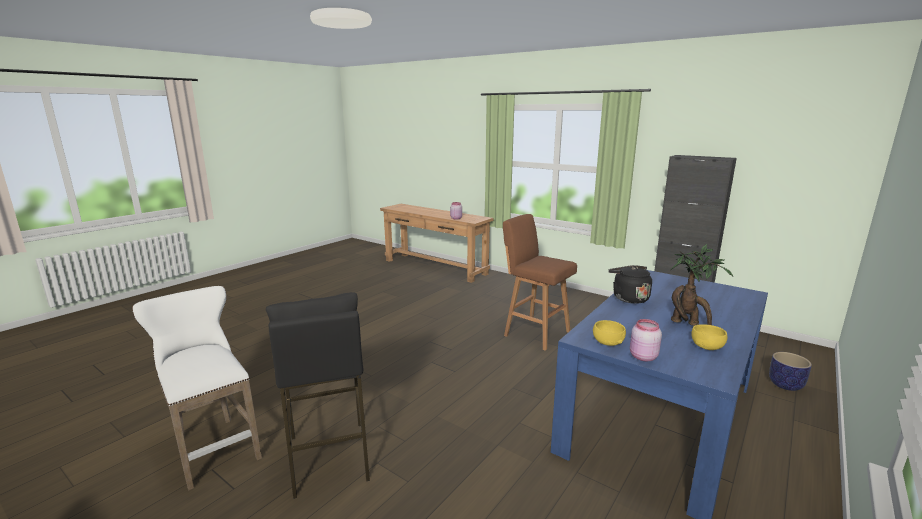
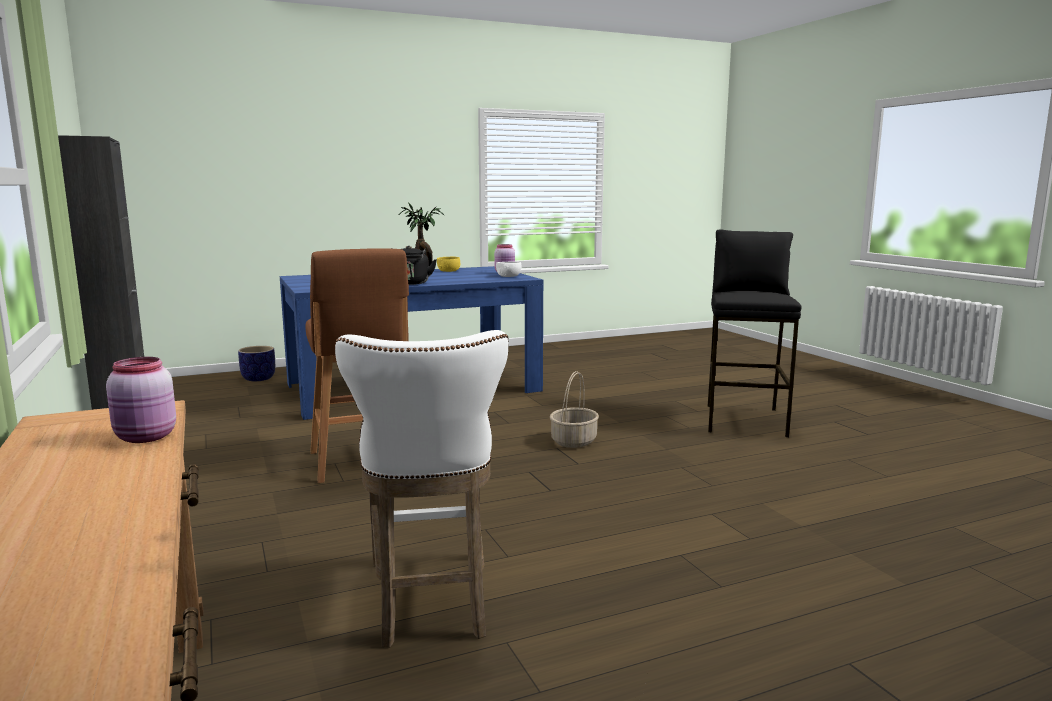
camera: 150 degrees left, 5 degrees down
(214, 446) = (881, 447): white stool -> white stool (429, 602)
(451, 381) = (573, 441): none -> basket
(607, 342) = (508, 276): yellow bowl -> white bowl

